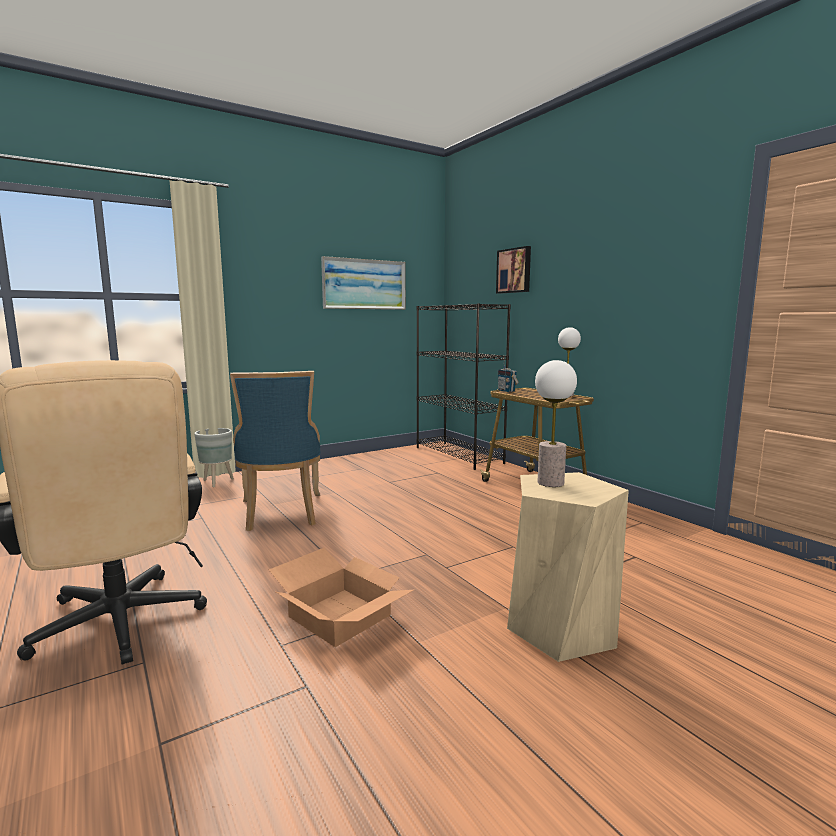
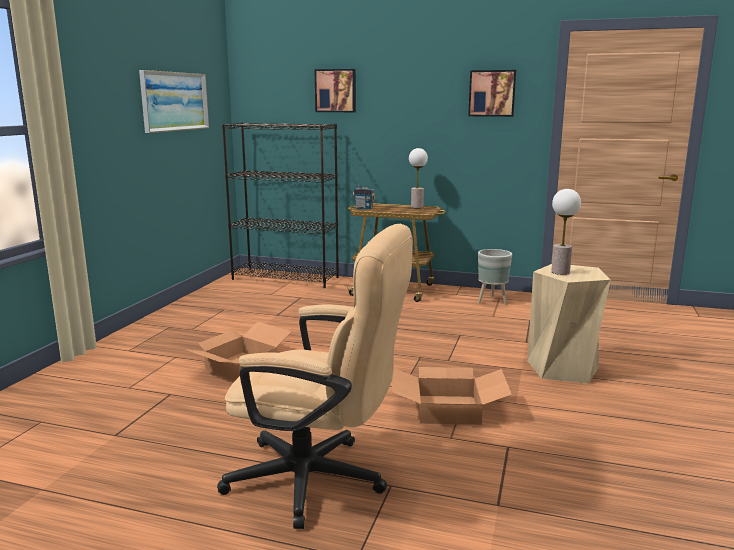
camera: 40 degrees left, 5 degrees up
(217, 482) = (94, 361): grey planter -> grey planter (492, 301)
(281, 513) = (241, 366): blue chair -> cardboard box
(662, 258) = (492, 93): none -> picture

